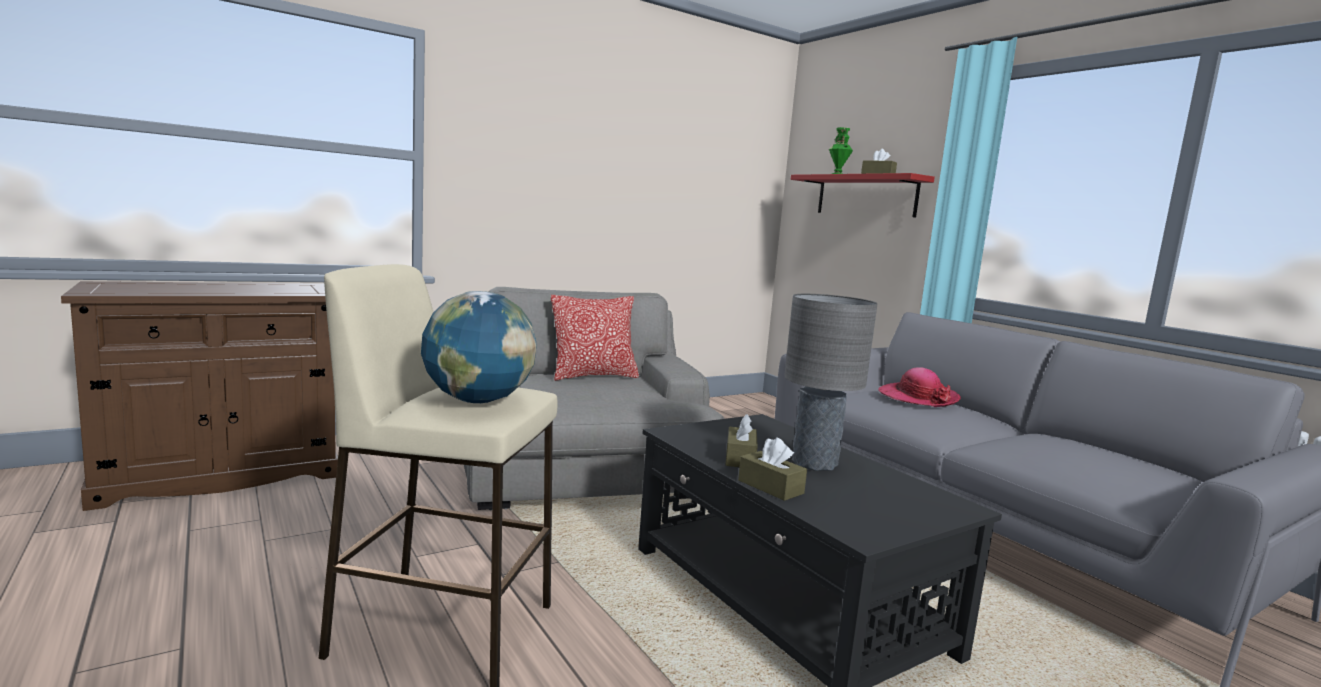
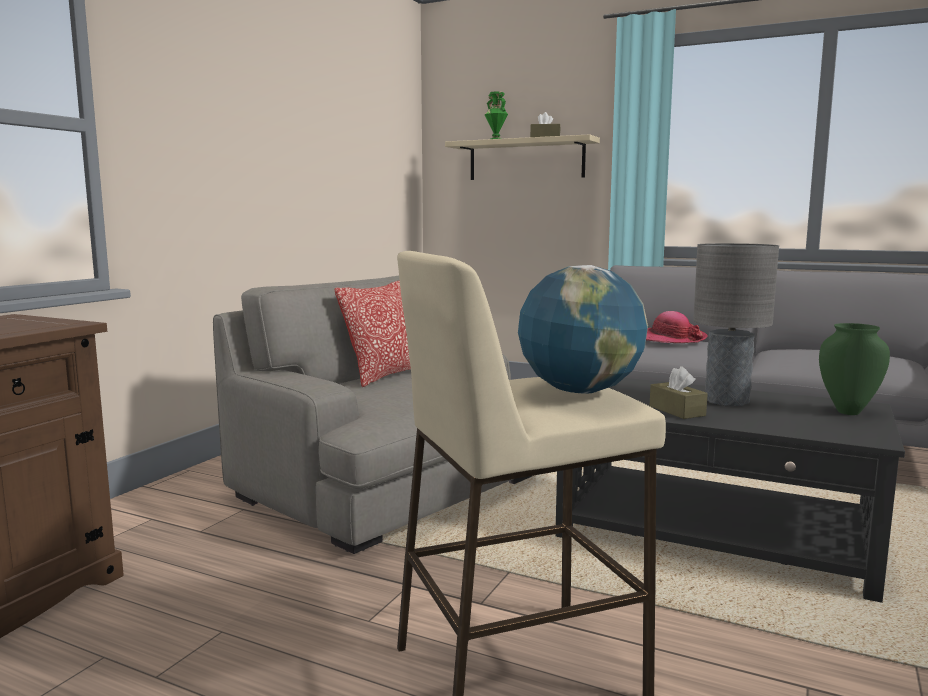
camera: 30 degrees left, 0 degrees up
(770, 487) = (747, 425): brown tissue box -> none
(866, 196) = (526, 159): red shelf -> beige shelf
(917, 507) = (848, 412): none -> green vase

